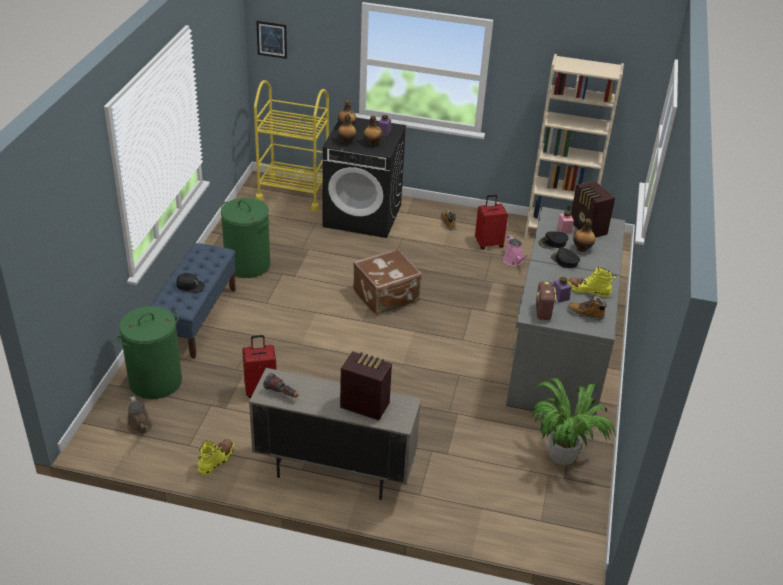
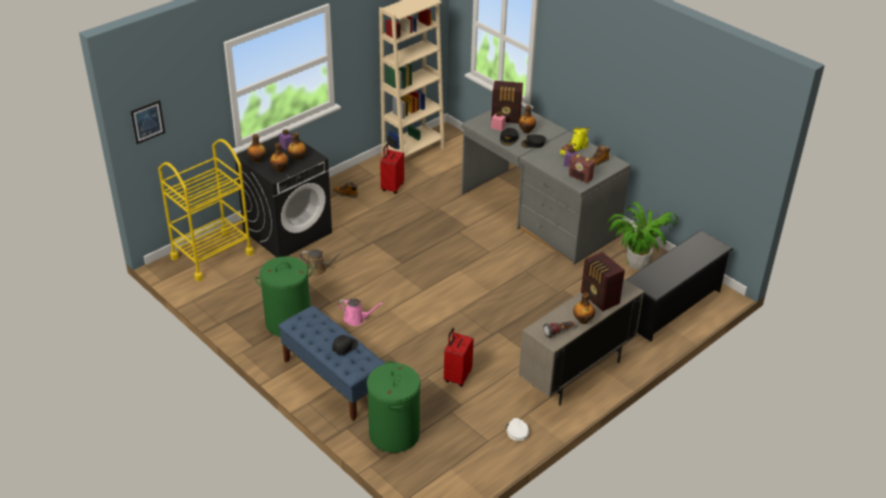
camera: 55 degrees left, 0 degrees up
(140, 428) = (444, 462): brown watering can -> brown watering can (318, 269)
(216, 460) = (516, 431): yellow boot -> white cap
(317, 404) = (583, 320): none -> bottle
(364, 404) = (600, 299): radio -> radio turned 90 degrees counterclockwise
(387, 297) = (406, 265): brown suitcase -> none
(514, 261) = (424, 186): pink watering can -> pink watering can (356, 319)
(515, 510) = (671, 306): none -> black shoe rack

